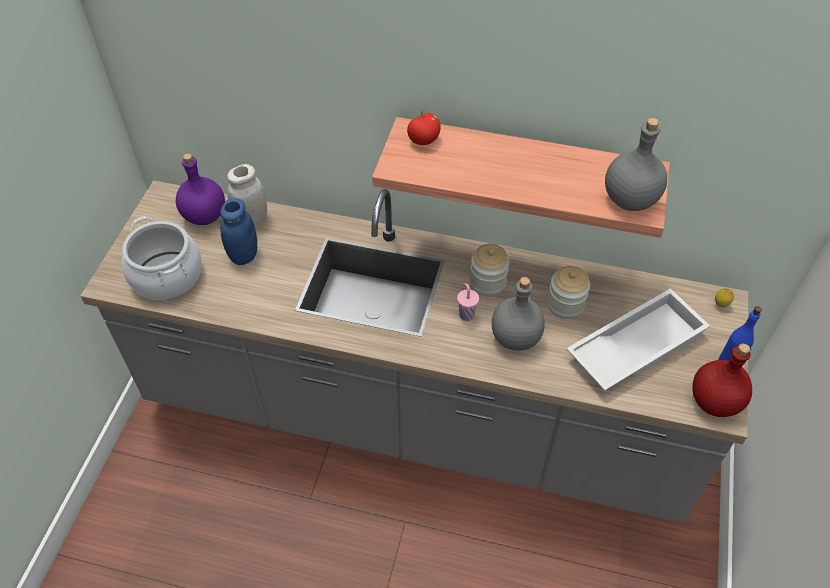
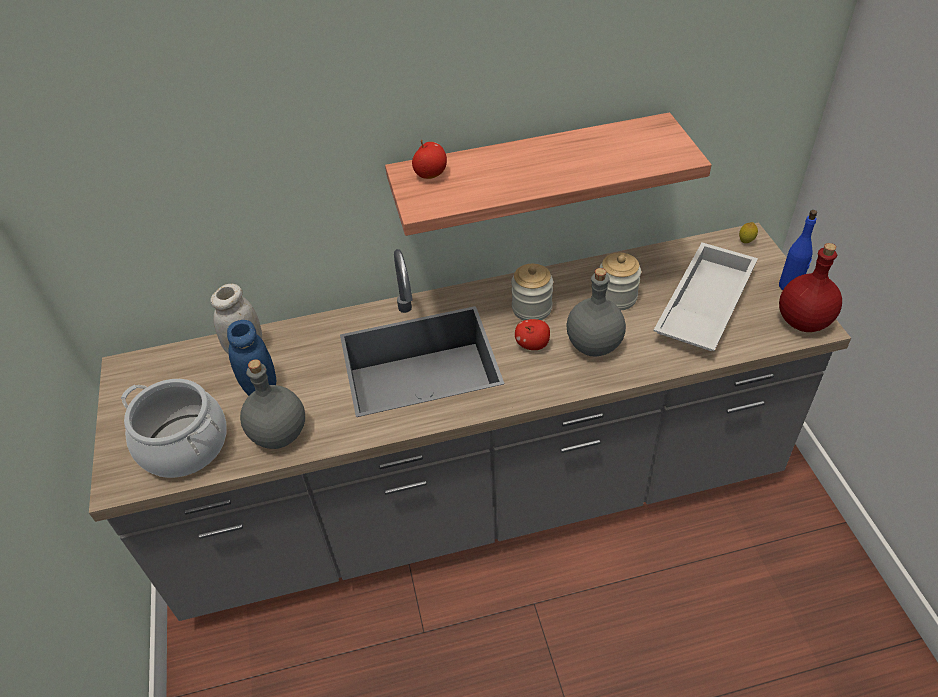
camera: 25 degrees left, 5 degrees down
(204, 216) = (188, 369): purple bottle -> none
(466, 314) = (532, 345): pink cup -> apple
(631, 199) = (664, 152): grey bottle -> grey bottle (280, 433)

